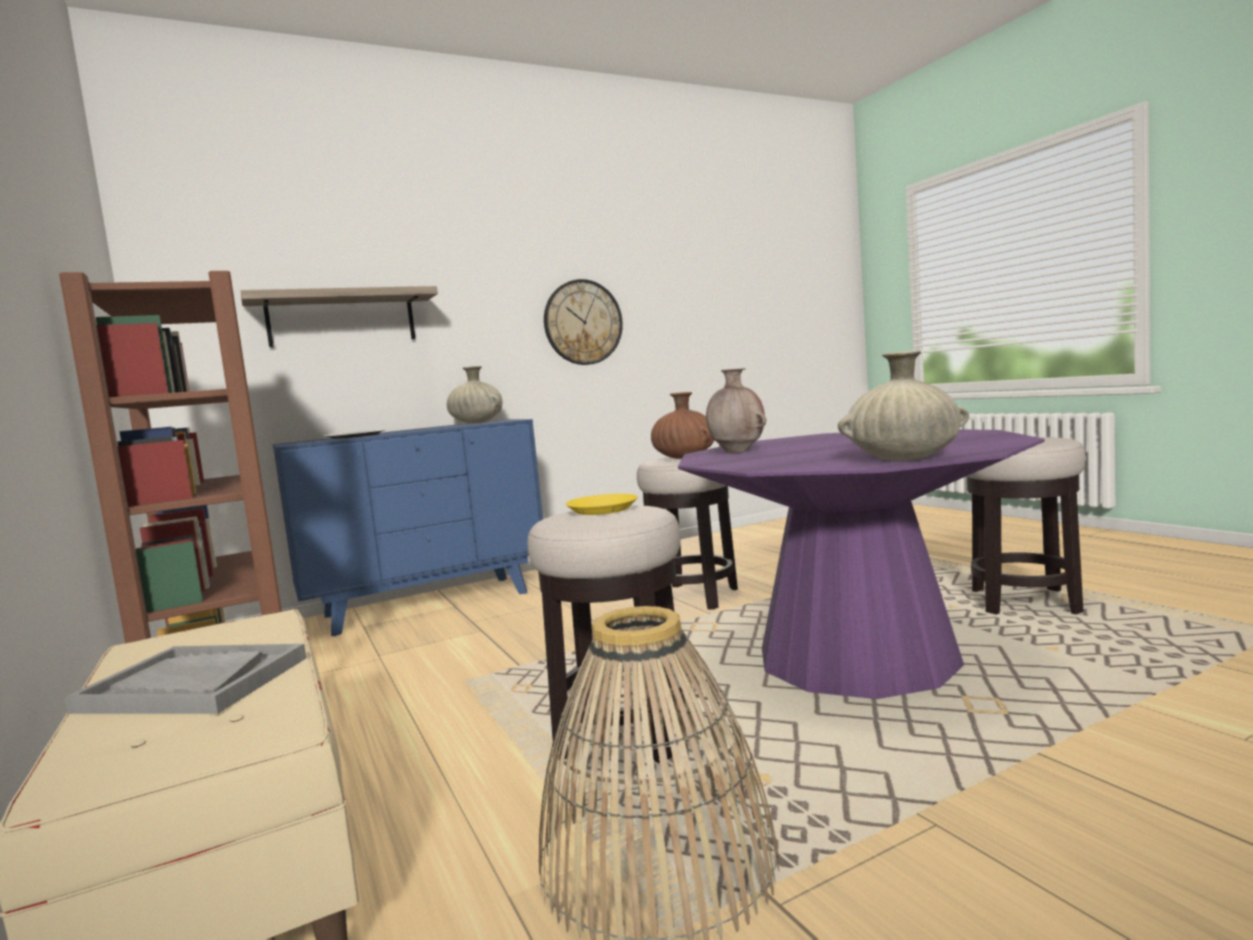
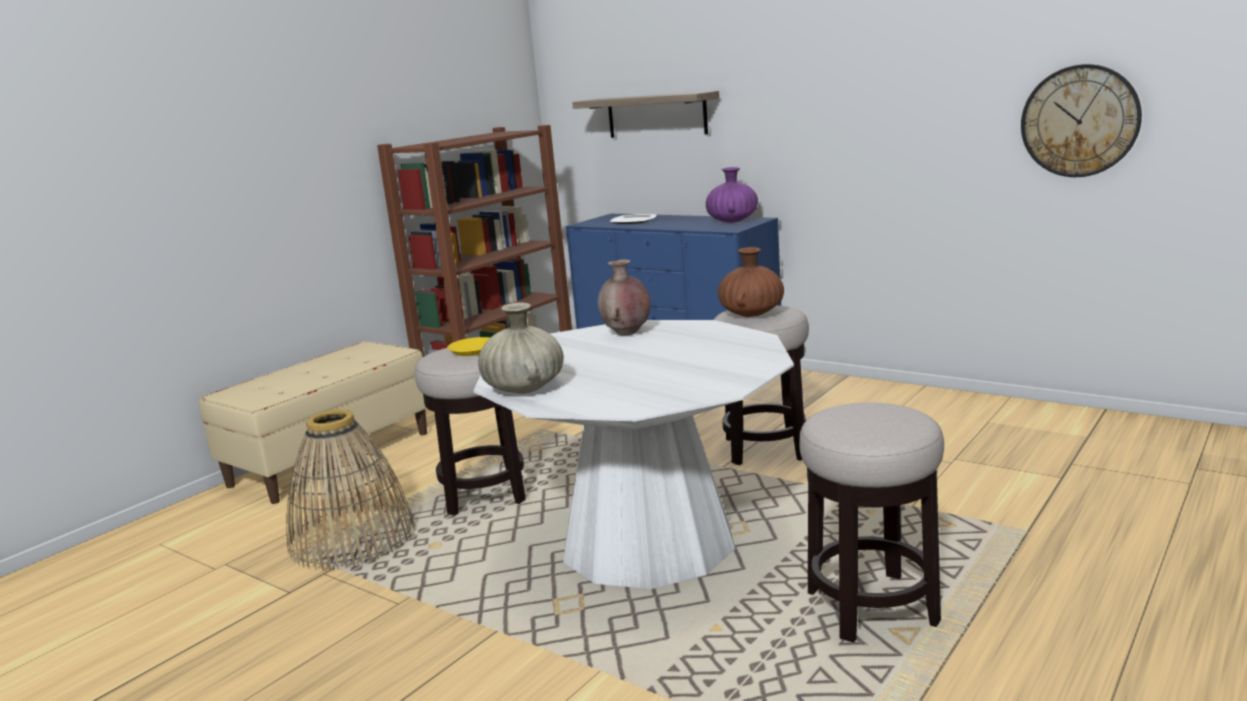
camera: 65 degrees right, 10 degrees up
(193, 684) = (311, 372): grey tray -> none
(477, 422) = (732, 221): beige vase -> purple vase
(583, 322) = (871, 119): wall clock -> wall clock (1080, 121)
(856, 657) = (648, 543): purple dining table -> white dining table

